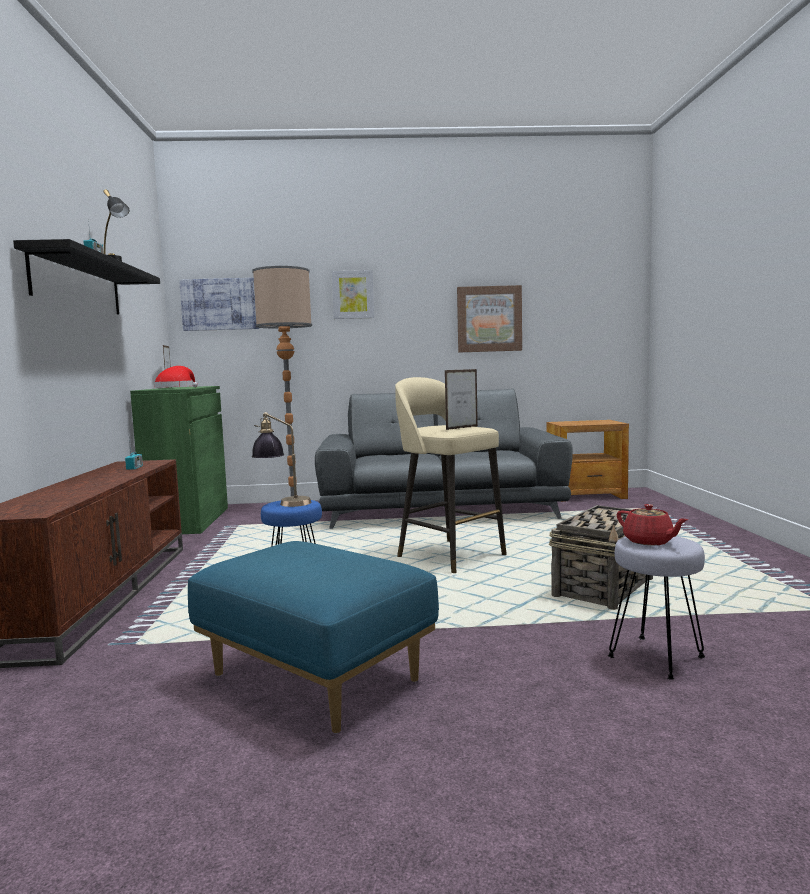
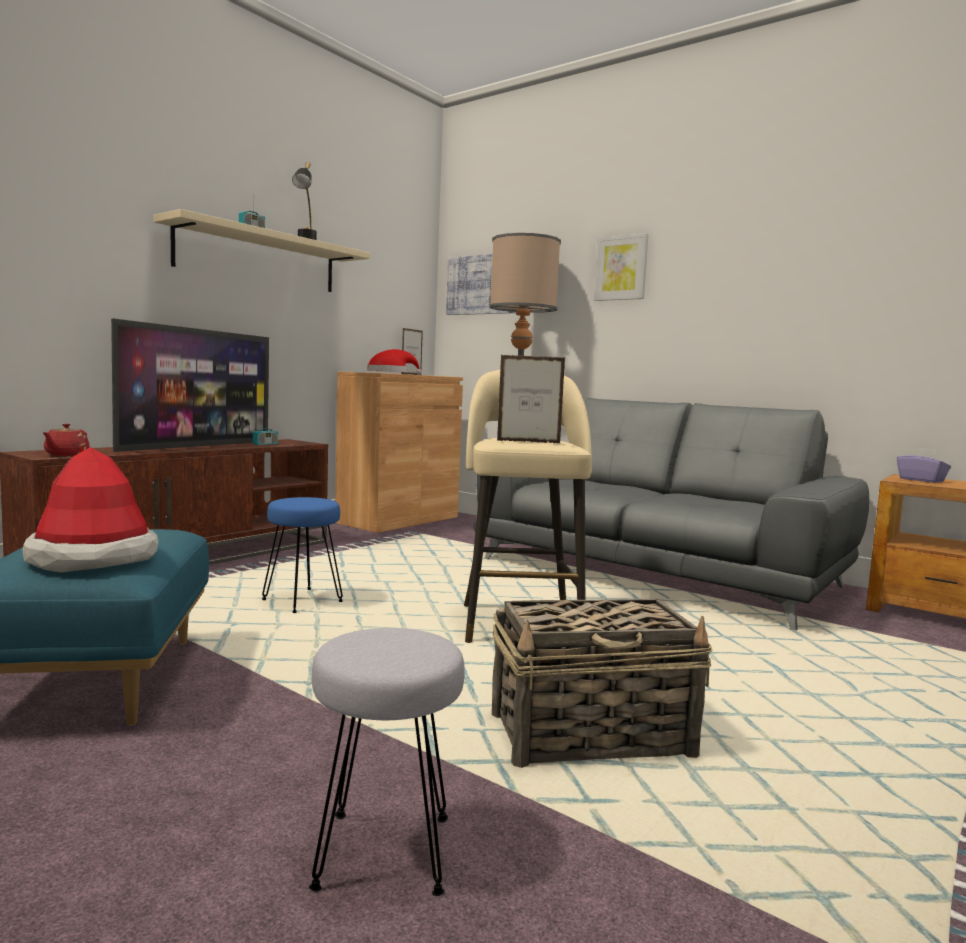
camera: 40 degrees right, 0 degrees up
(78, 284) = (259, 259): black shelf -> beige shelf
(96, 480) = (197, 446): none -> television
(188, 521) = (398, 520): green cabinet -> brown cabinet
(283, 503) = (300, 499): table lamp -> none
(351, 564) = (93, 557): none -> hat
(489, 319) = (812, 299): picture -> none
(570, 423) = (921, 480): none -> purple tissue box
(649, 541) = (377, 642): red teapot -> red teapot (66, 455)

